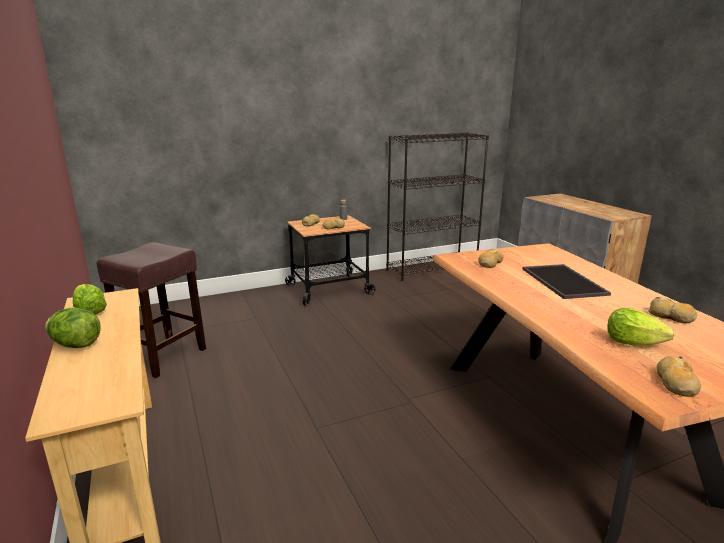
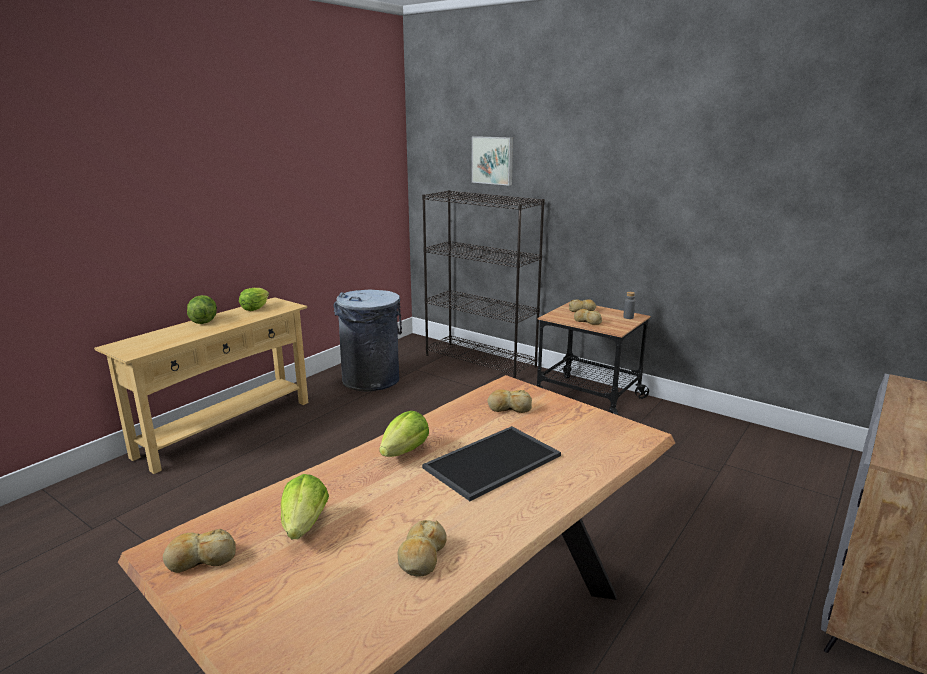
camera: 60 degrees right, 0 degrees up
(162, 357) = (371, 380): brown stool -> grey trash can
(184, 110) = (493, 160): none -> picture
(432, 269) = (766, 441): black bookcase -> black bookcase (481, 361)
(537, 299) = (405, 452): none -> lettuce

